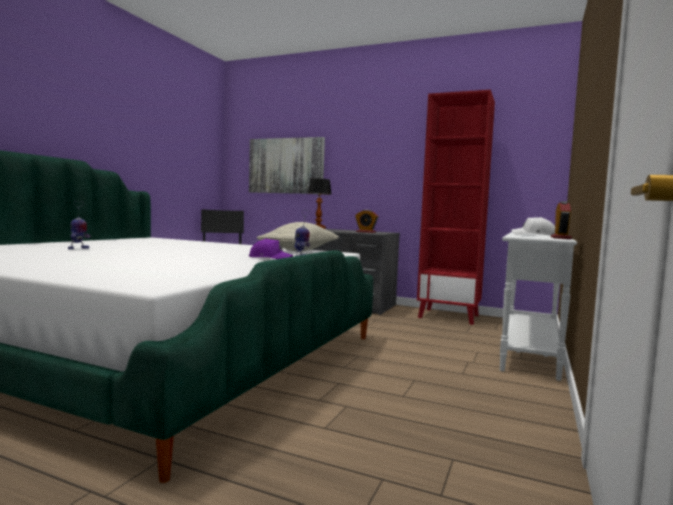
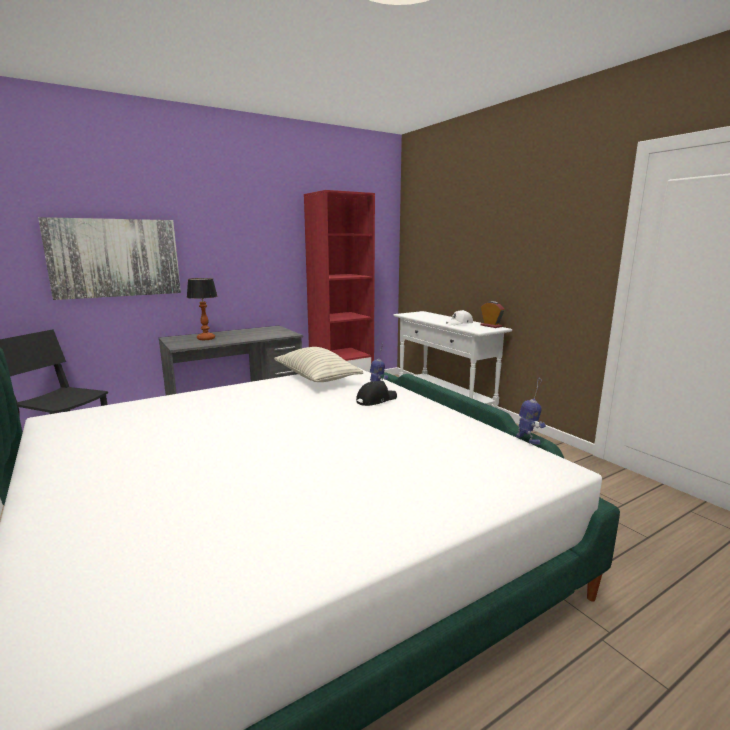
camera: 55 degrees left, 10 degrees up
(78, 248) = (173, 481): toy robot -> toy robot (528, 439)
(270, 258) = (376, 400): purple cap -> black cap
(366, 232) = (268, 333): alarm clock -> none

